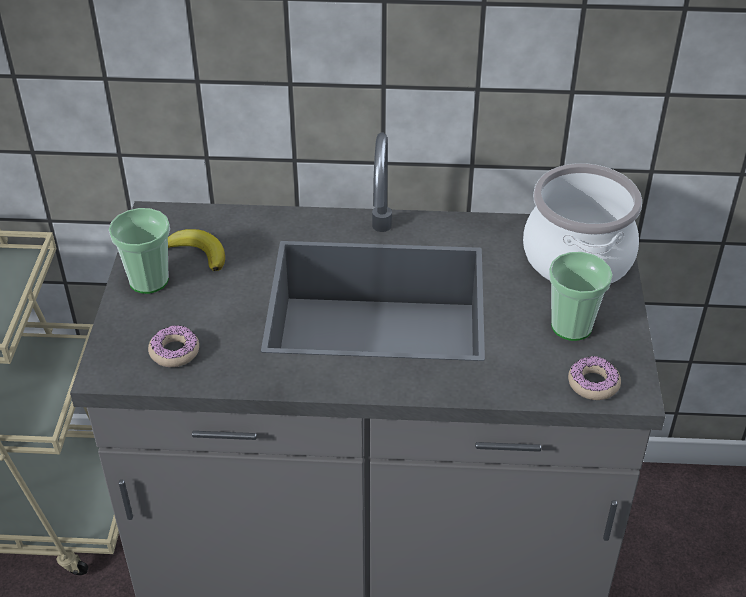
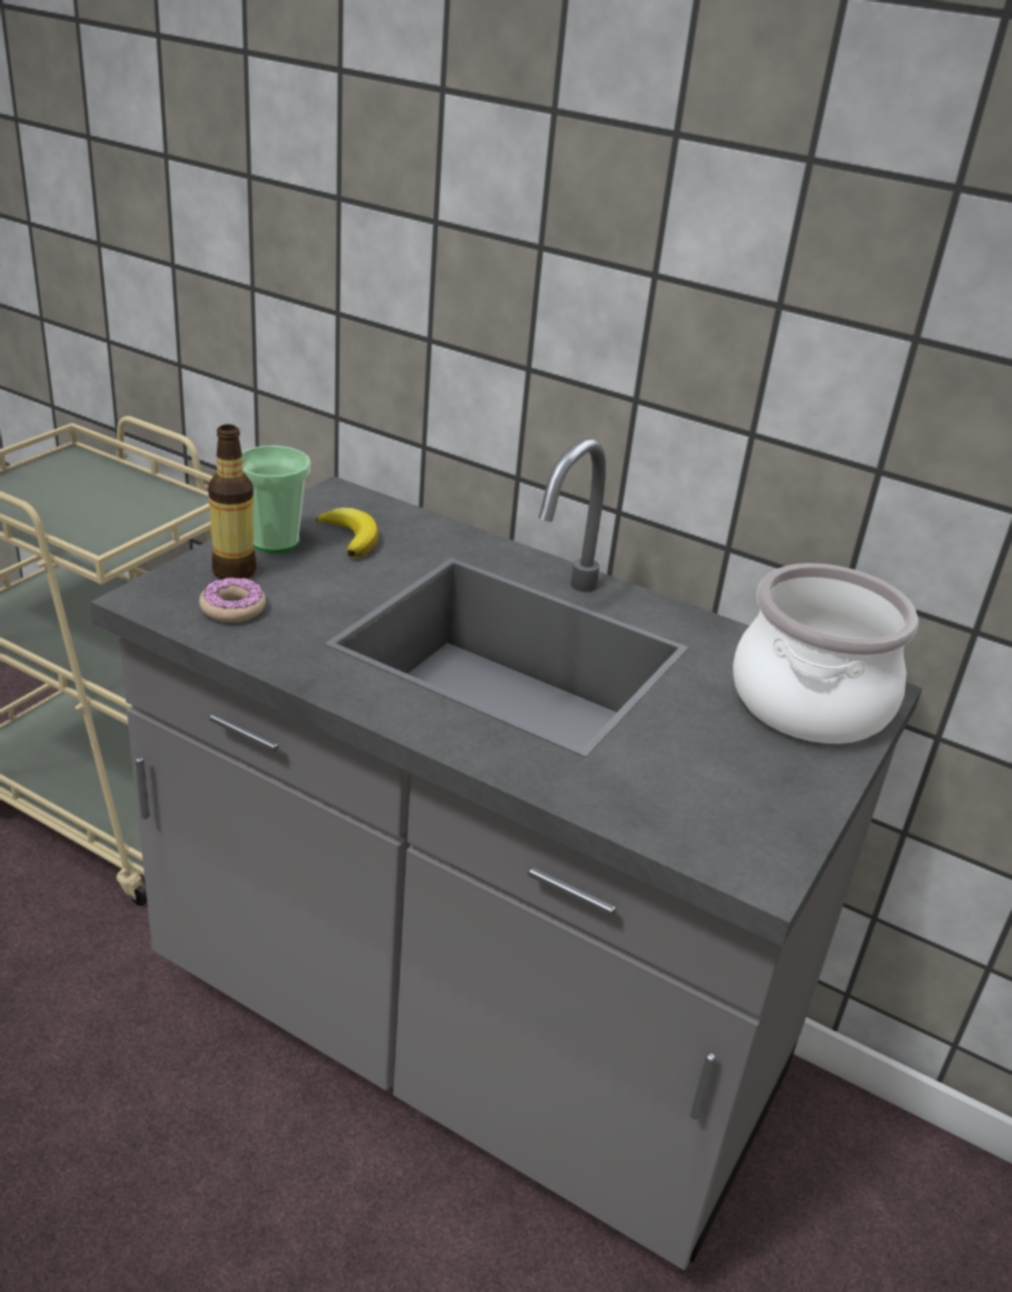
camera: 25 degrees right, 10 degrees down
(146, 320) = (234, 571): none -> bottle
(571, 326) = (737, 768): cup -> none
(593, 384) = (713, 841): donut -> none

